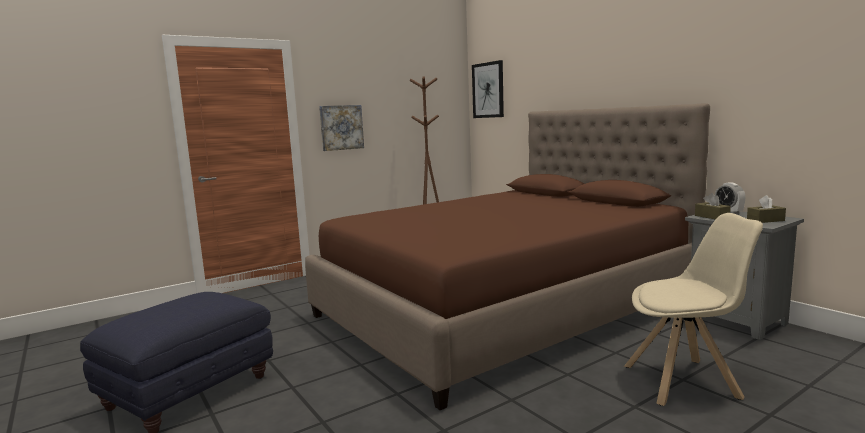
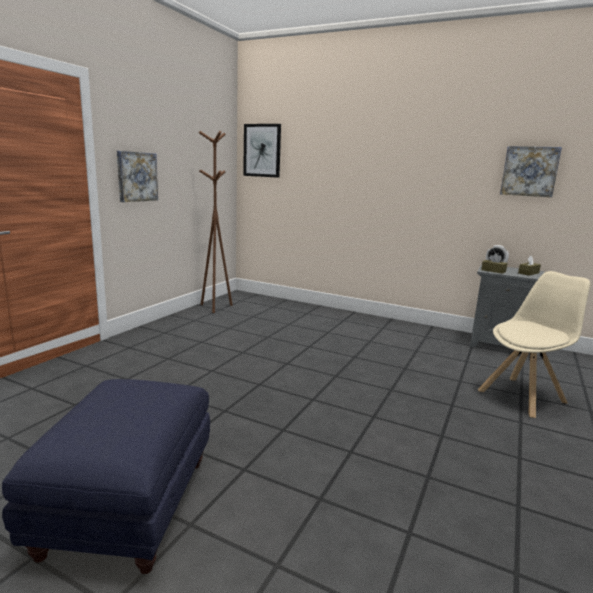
camera: 30 degrees left, 5 degrees up
(505, 308) = (341, 354): brown bed -> none
(770, 80) = (529, 171): none -> picture

